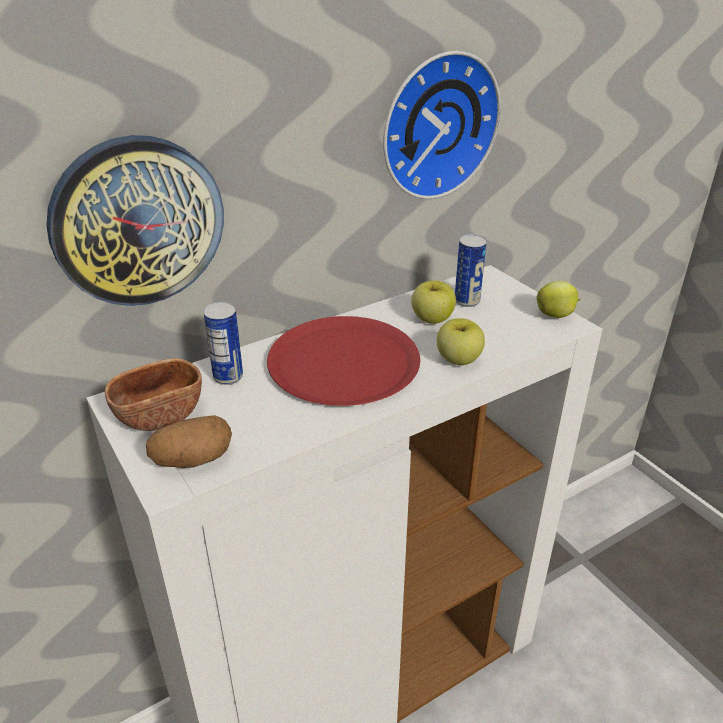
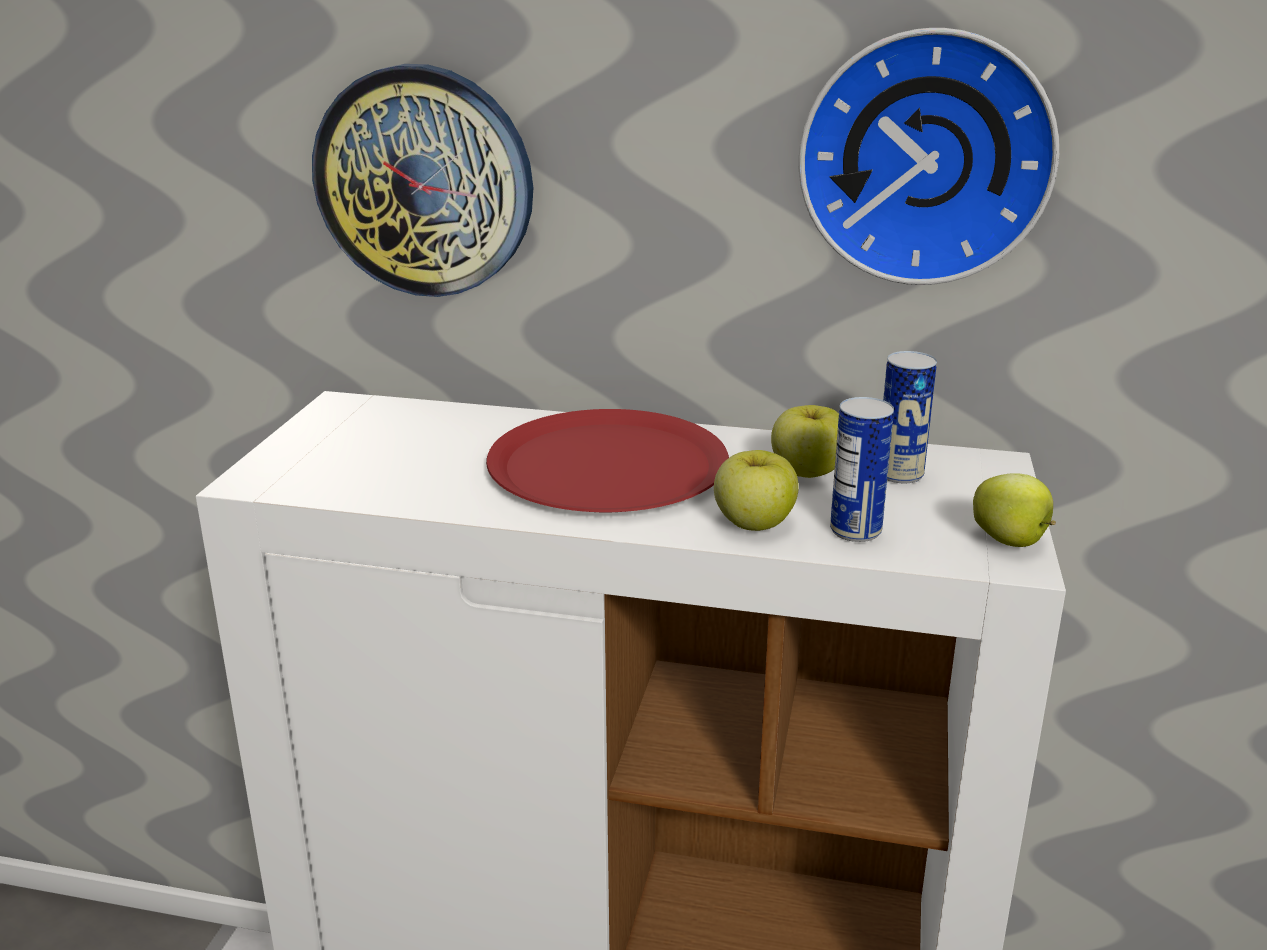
camera: 45 degrees right, 10 degrees down
(159, 414) = (351, 428): brown bowl -> none
(193, 460) = (306, 474): potato -> none
(228, 376) = (468, 426): can -> can (855, 531)

